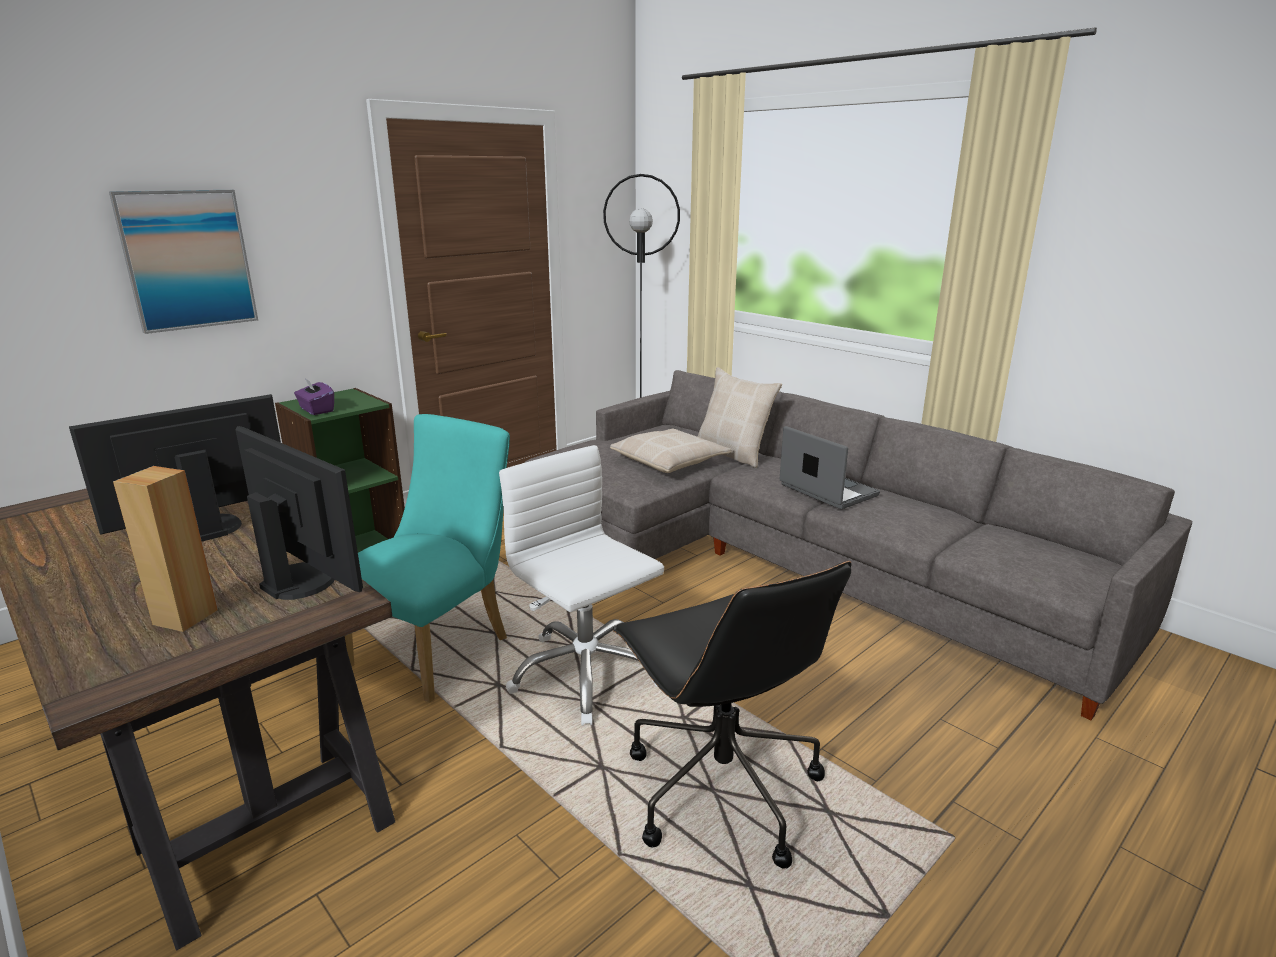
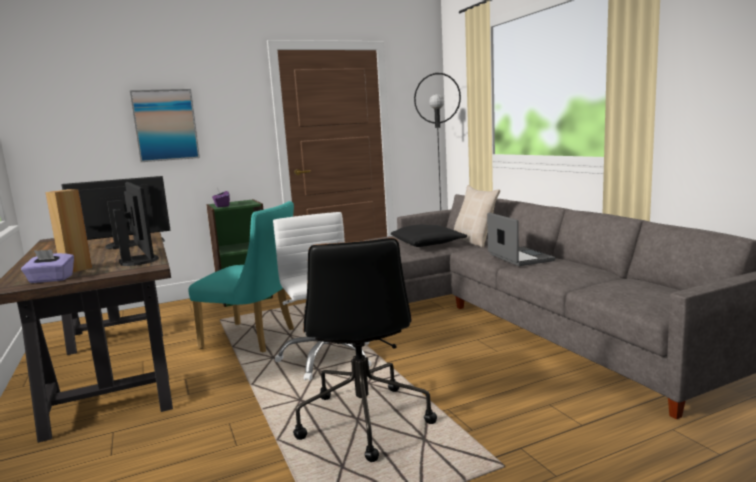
camera: 20 degrees right, 10 degrees down
(164, 658) = (51, 279): none -> purple tissue box
(439, 647) = (255, 339): turquoise chair -> turquoise chair turned 60 degrees clockwise
(670, 461) = (428, 243): beige pillow -> black pillow

